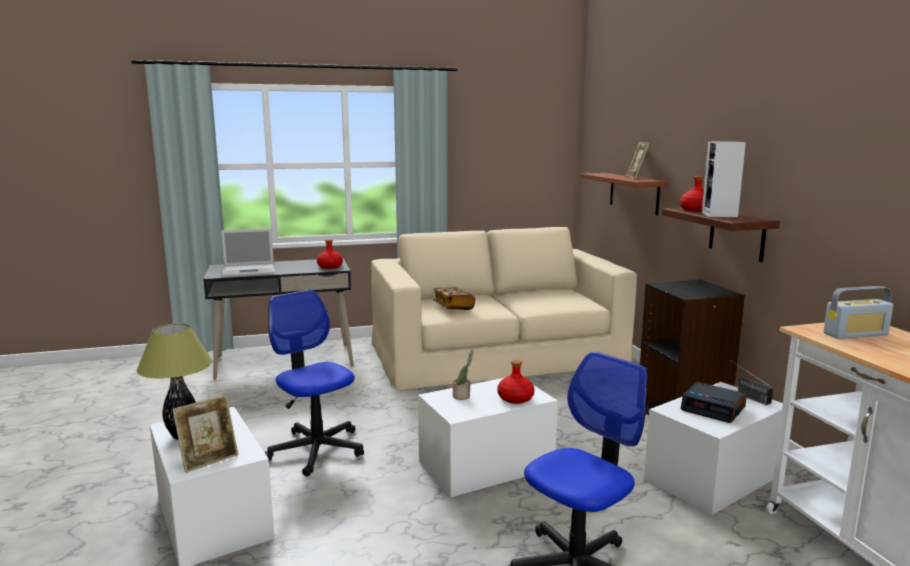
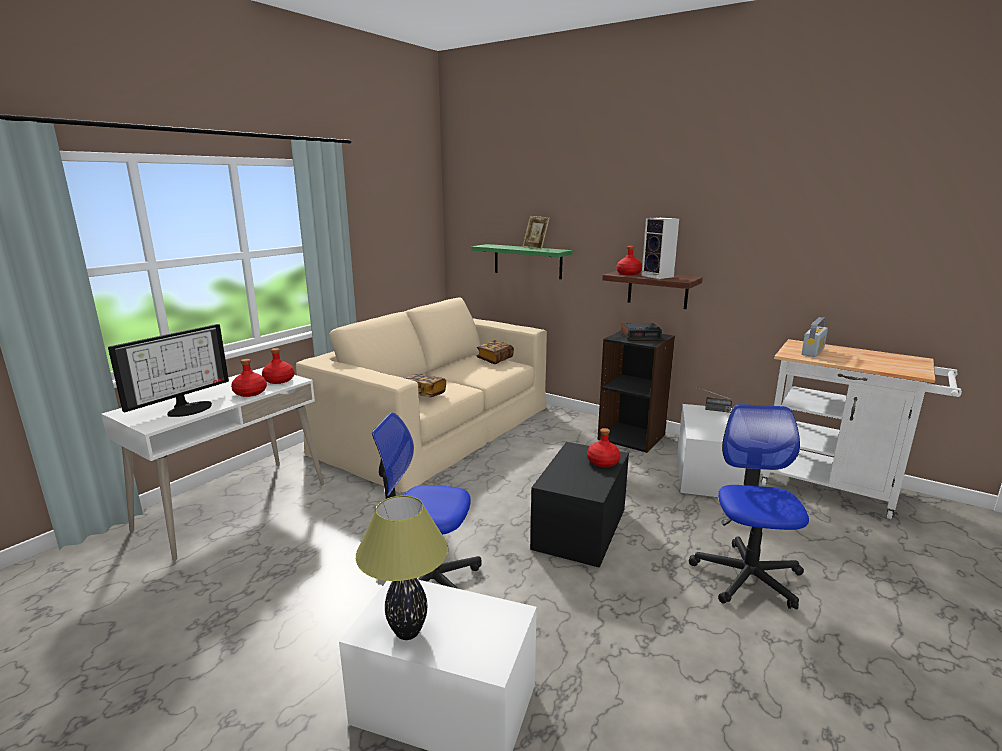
camera: 40 degrees left, 5 degrees up
(209, 460) = (489, 640): picture frame -> none
(250, 271) = (188, 408): laptop -> monitor
(284, 361) = (233, 506): black desk -> white desk
(298, 270) = (250, 393): none -> red bottle
(462, 396) = (566, 475): potted plant -> none
(486, 464) = (580, 528): white storage box -> black storage box
(573, 296) = (495, 359): none -> book
(634, 193) = (527, 261): brown shelf -> green shelf
(714, 409) = (714, 425): alarm clock -> alarm clock (641, 336)

